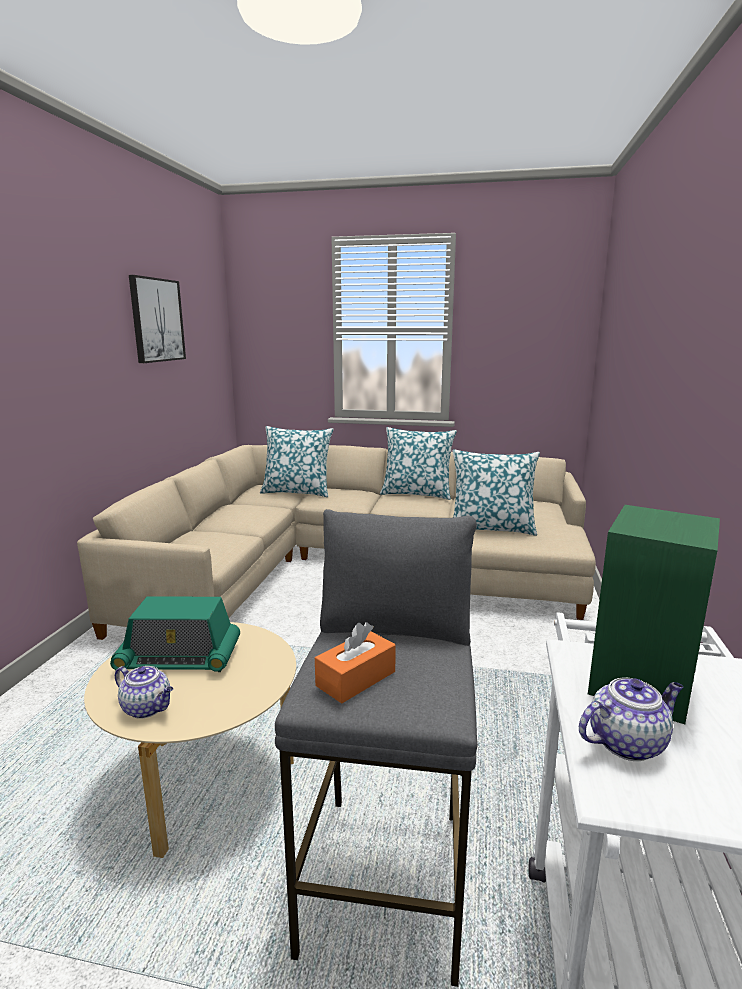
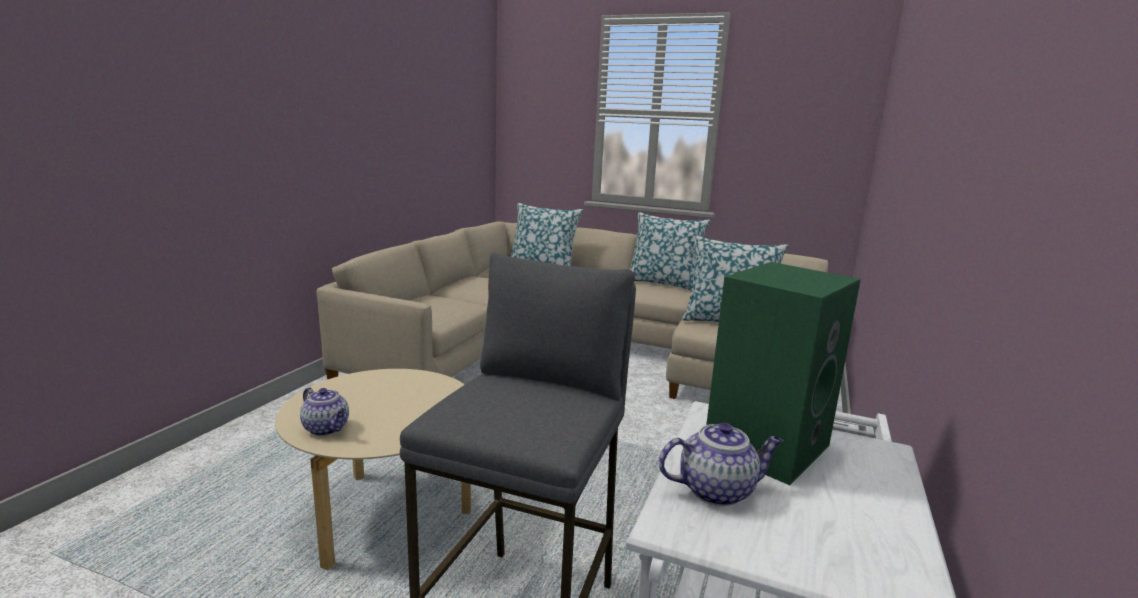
camera: 10 degrees right, 0 degrees up
(157, 320) = (418, 90): picture -> none
(179, 658) = (371, 394): radio -> none
(356, 679) = (487, 409): orange tissue box -> none

